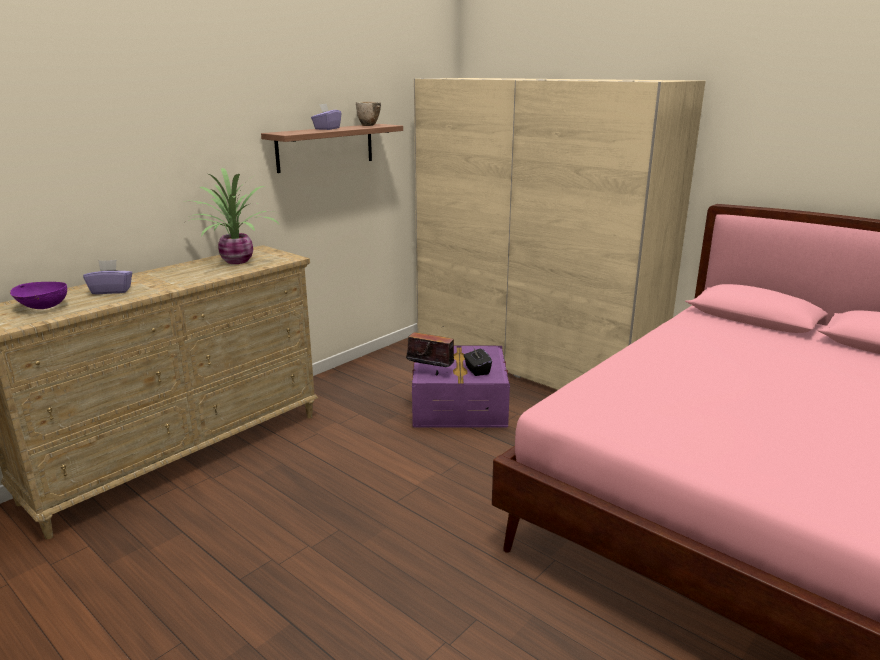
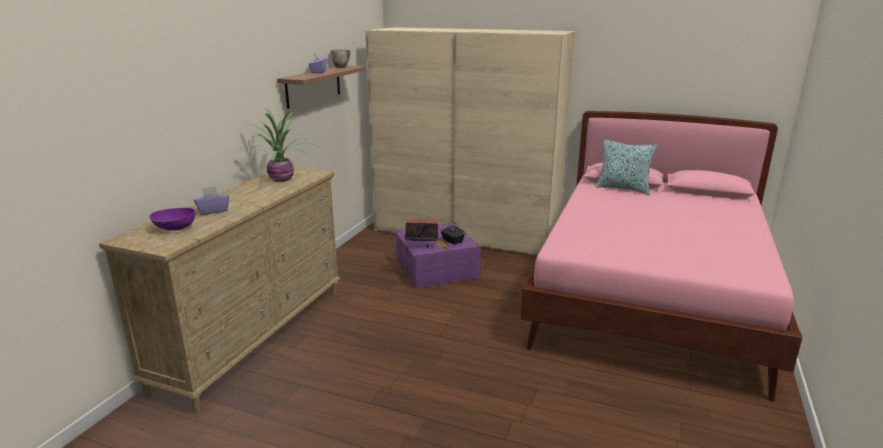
camera: 20 degrees left, 0 degrees up
(746, 328) = (623, 189): none -> pillow

